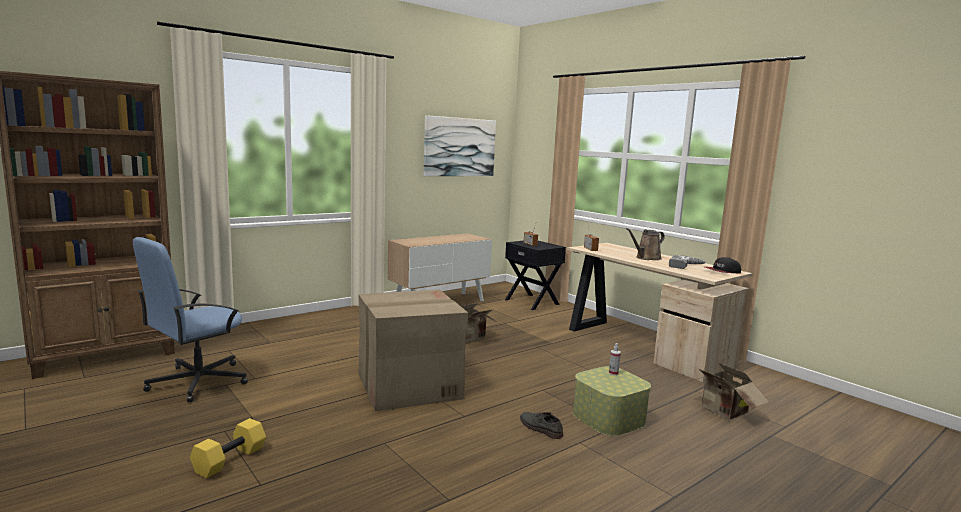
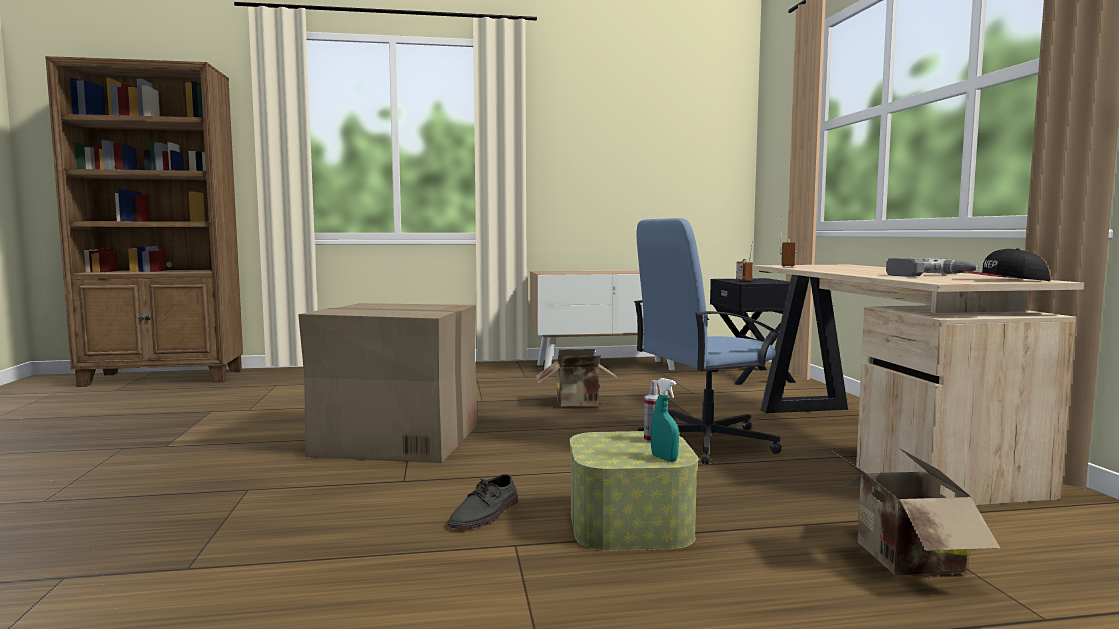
camera: 30 degrees right, 5 degrees down
(197, 382) = (191, 405): blue office chair -> blue office chair (704, 442)
(230, 460) = (69, 473): yellow dumbbell -> none
(459, 147) = (656, 143): picture -> none
(540, 428) = (485, 514): grey shoe -> grey shoe turned 135 degrees counterclockwise
(636, 384) = (664, 458): none -> turquoise spray bottle
(646, 258) = (871, 271): brown watering can -> none

